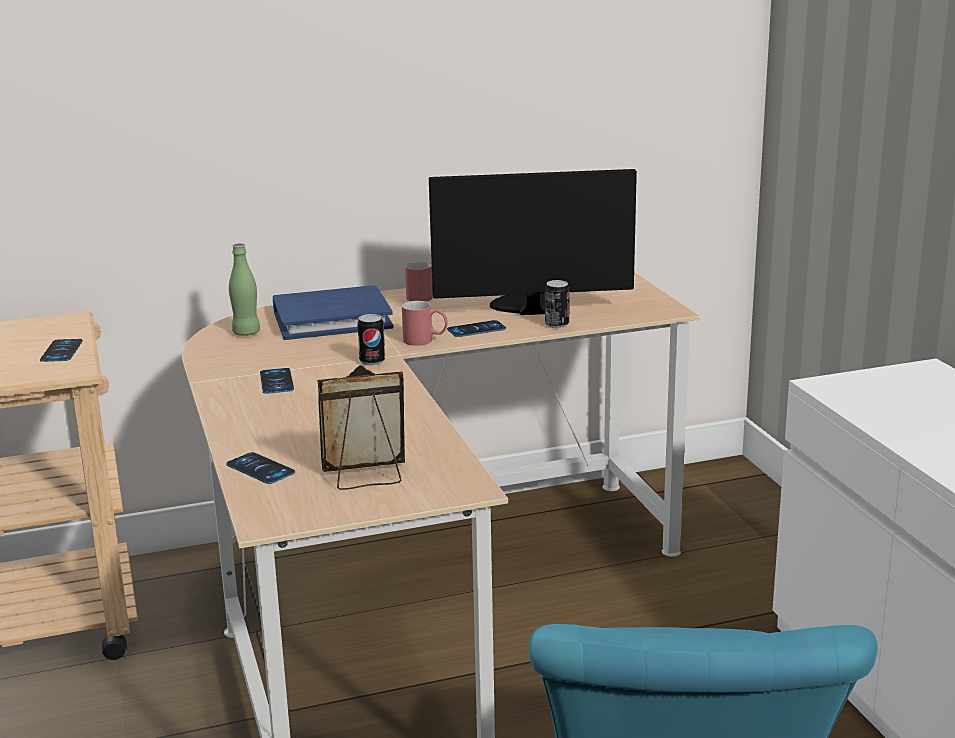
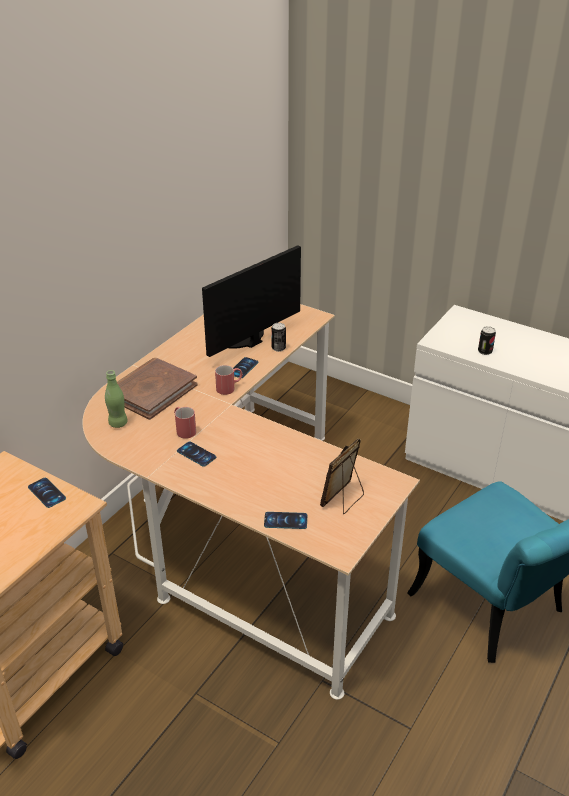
camera: 40 degrees left, 15 degrees up
(332, 319) = (152, 391): blue book -> brown book
(372, 361) = (225, 416): can -> can (485, 351)
(420, 296) = (174, 352): red mug -> red mug (184, 429)

